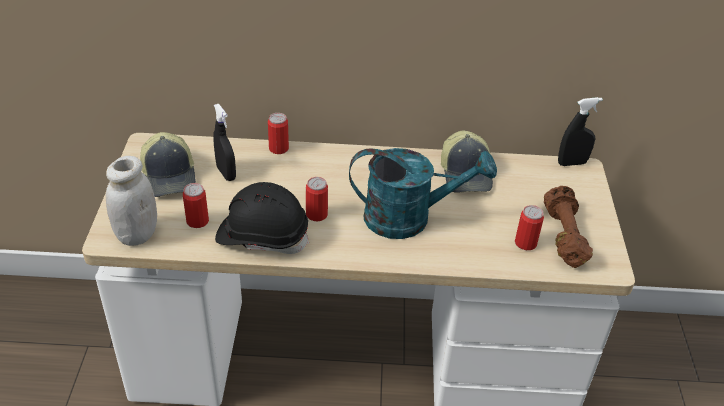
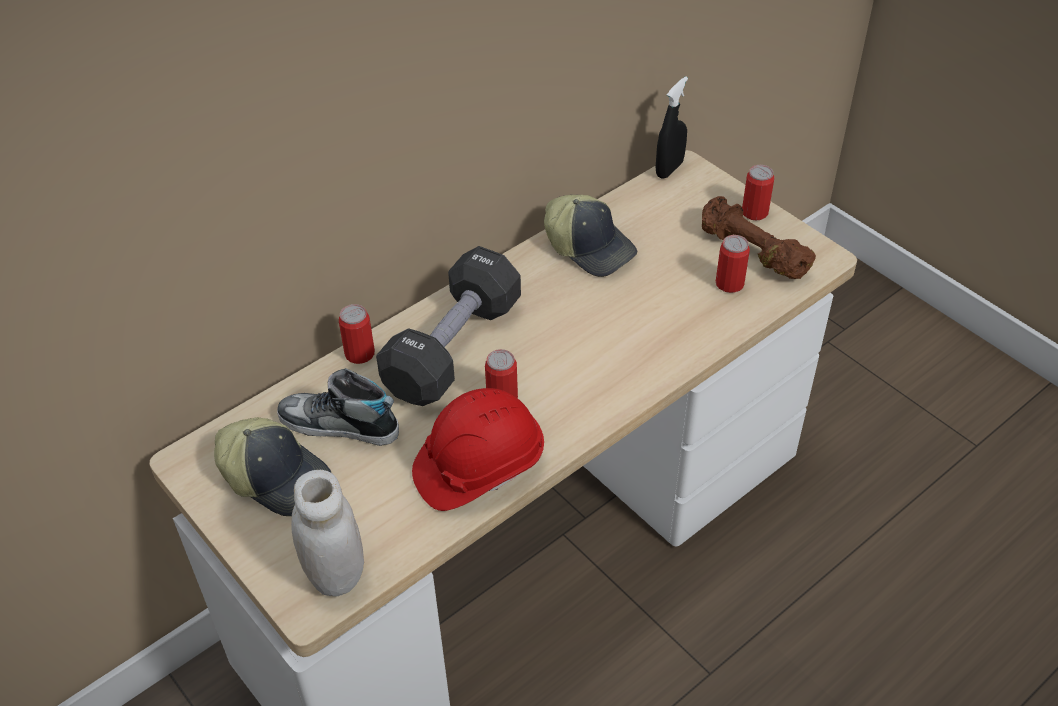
camera: 40 degrees left, 5 degrees up
(197, 221) = (384, 504): can -> can (754, 212)
(226, 173) = (339, 425): black spray bottle -> shoe
(262, 236) = (478, 466): black hard hat -> red hard hat
(326, 175) = (453, 347): none -> black dumbbell
(409, 218) = (597, 335): turquoise watering can -> none

